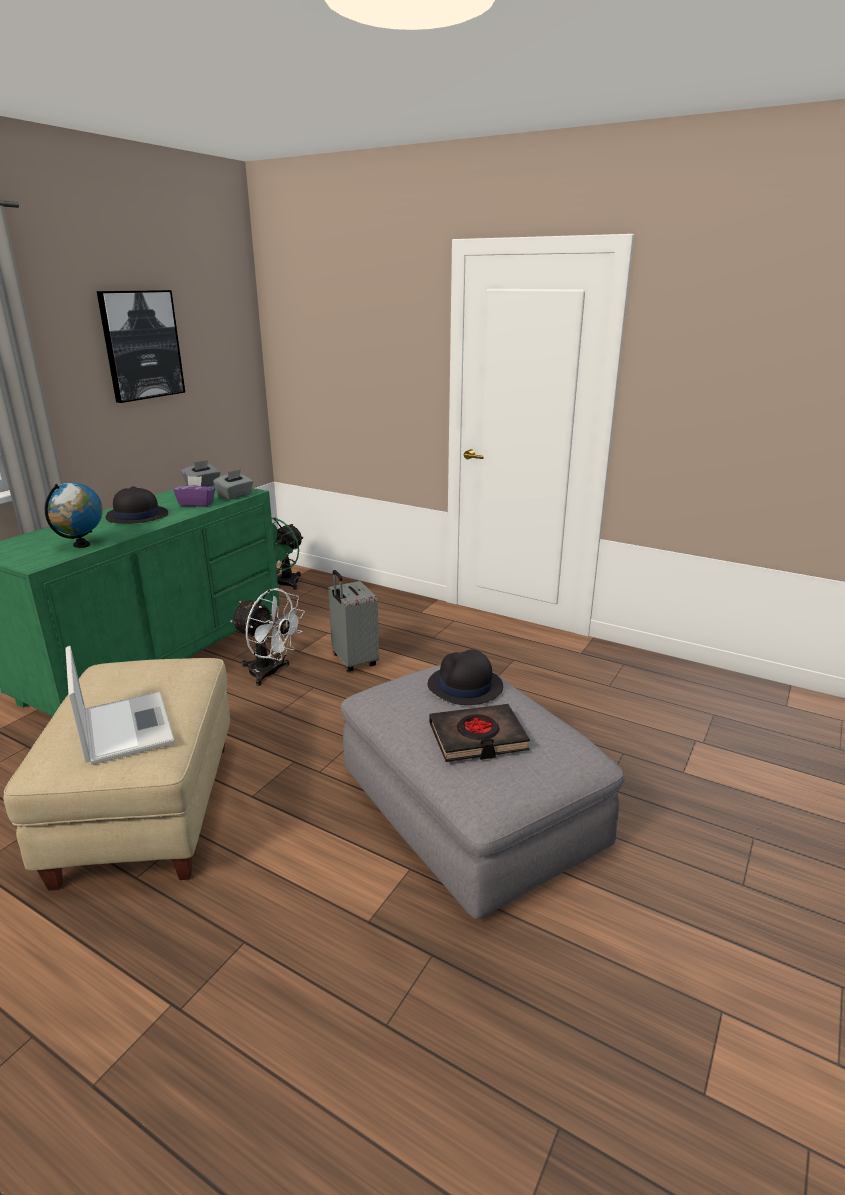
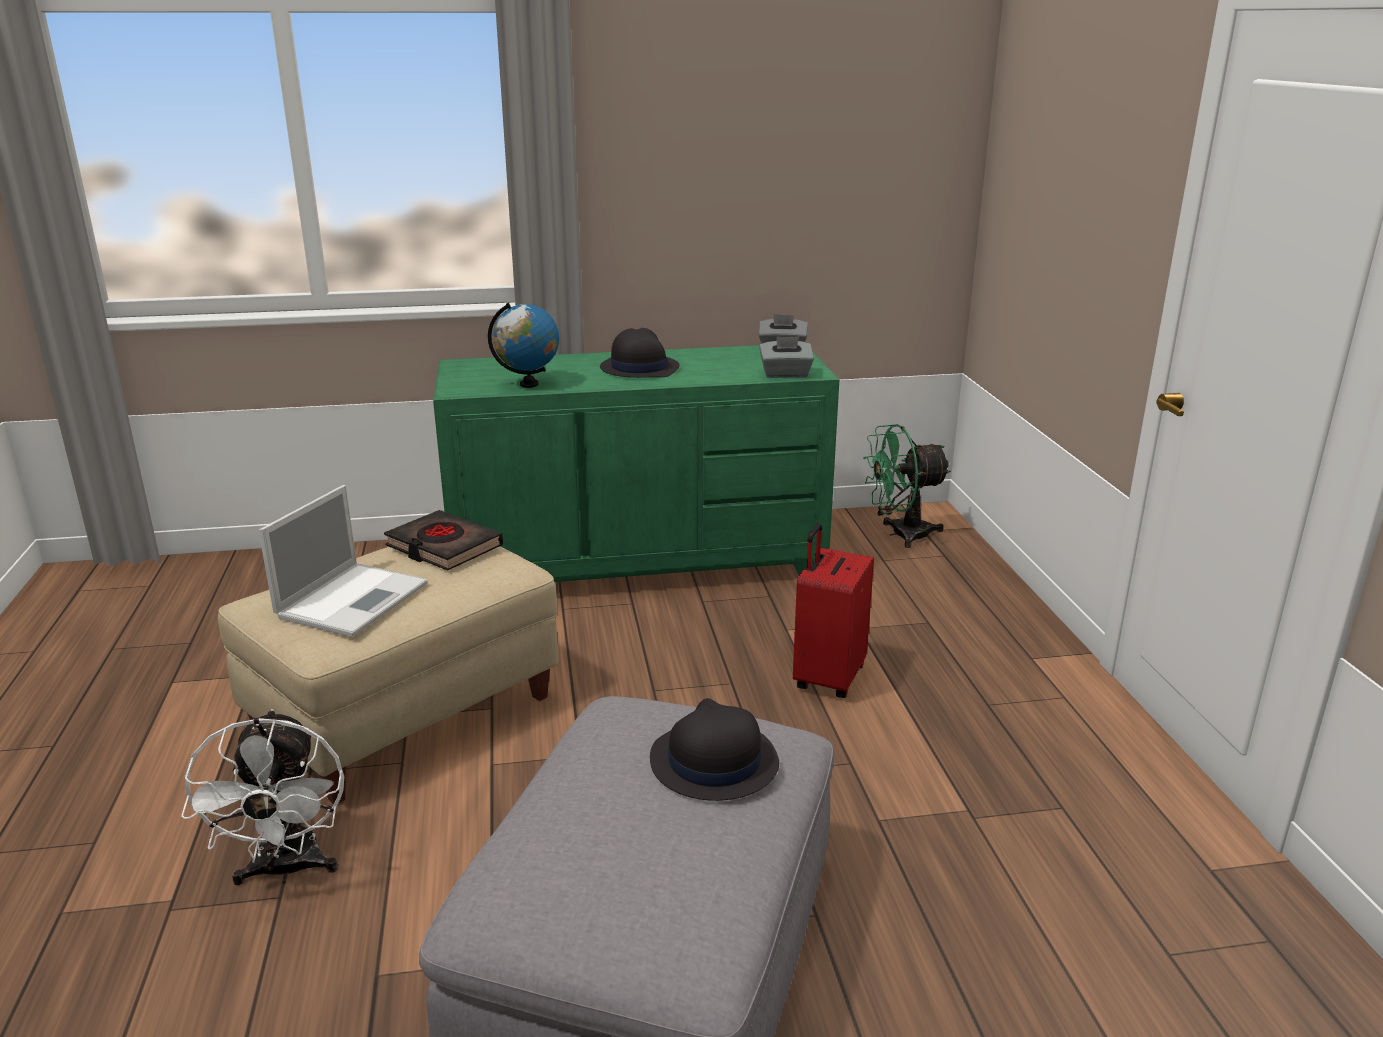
camera: 50 degrees right, 0 degrees up
(141, 345) = (754, 139): picture -> none
(196, 504) = (724, 372): purple tissue box -> none
(270, 673) = (713, 640): white fan -> white fan (287, 870)
(353, 661) = (827, 678): grey suitcase -> red suitcase
(477, 738) = (598, 832): black book -> black book (444, 547)

